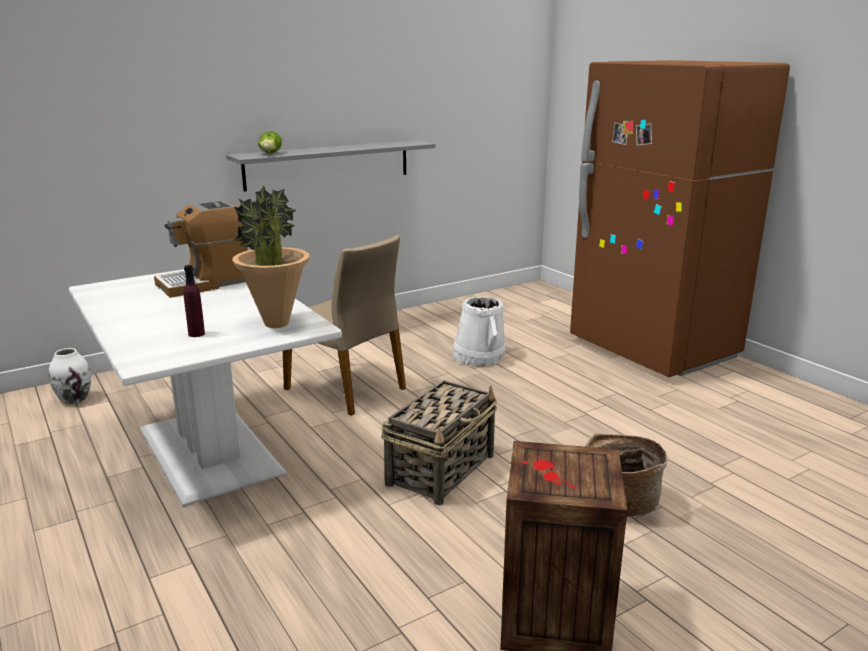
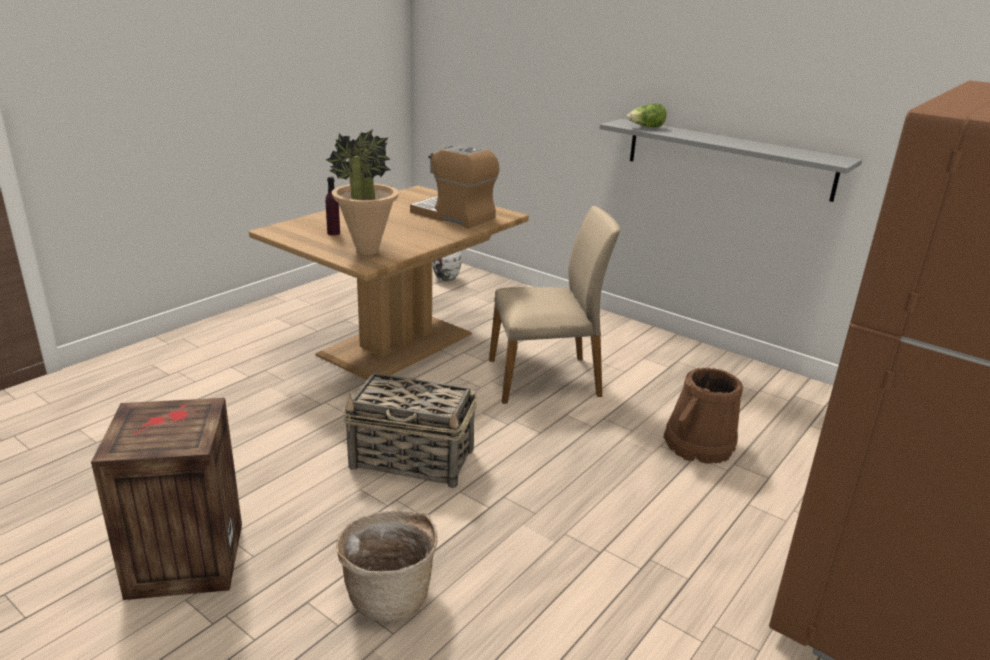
camera: 70 degrees right, 5 degrees up
(211, 449) = (398, 345): white dining table -> brown dining table
(347, 388) = (545, 378): beige chair -> beige chair turned 120 degrees counterclockwise
(479, 356) = (699, 444): white bucket -> brown bucket

